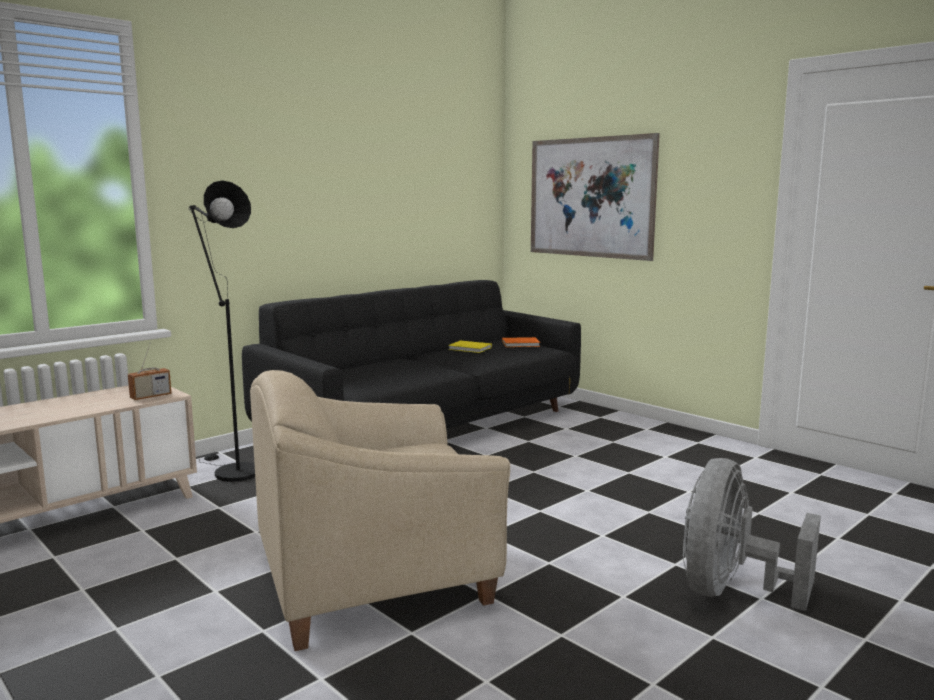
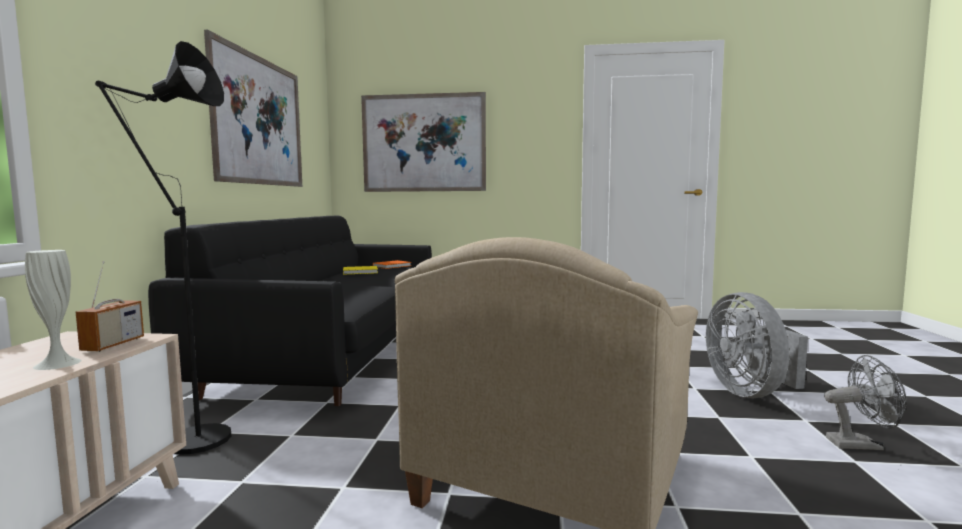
camera: 40 degrees left, 5 degrees down
(109, 404) = (57, 363): none -> white vase
(385, 193) = (260, 121): none -> picture
(707, 678) = (861, 444): none -> grey fan

